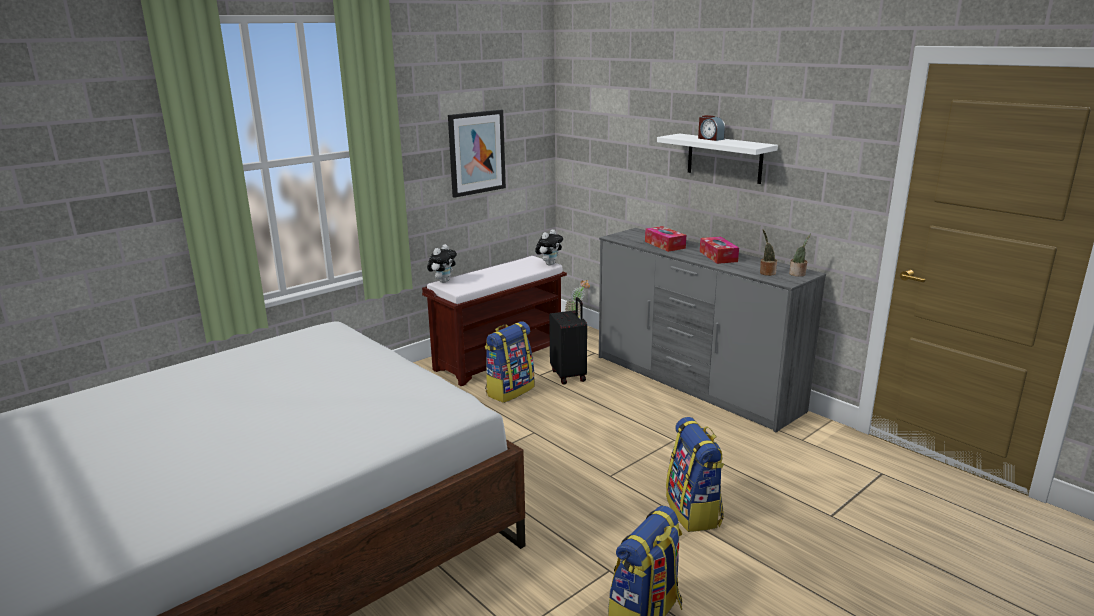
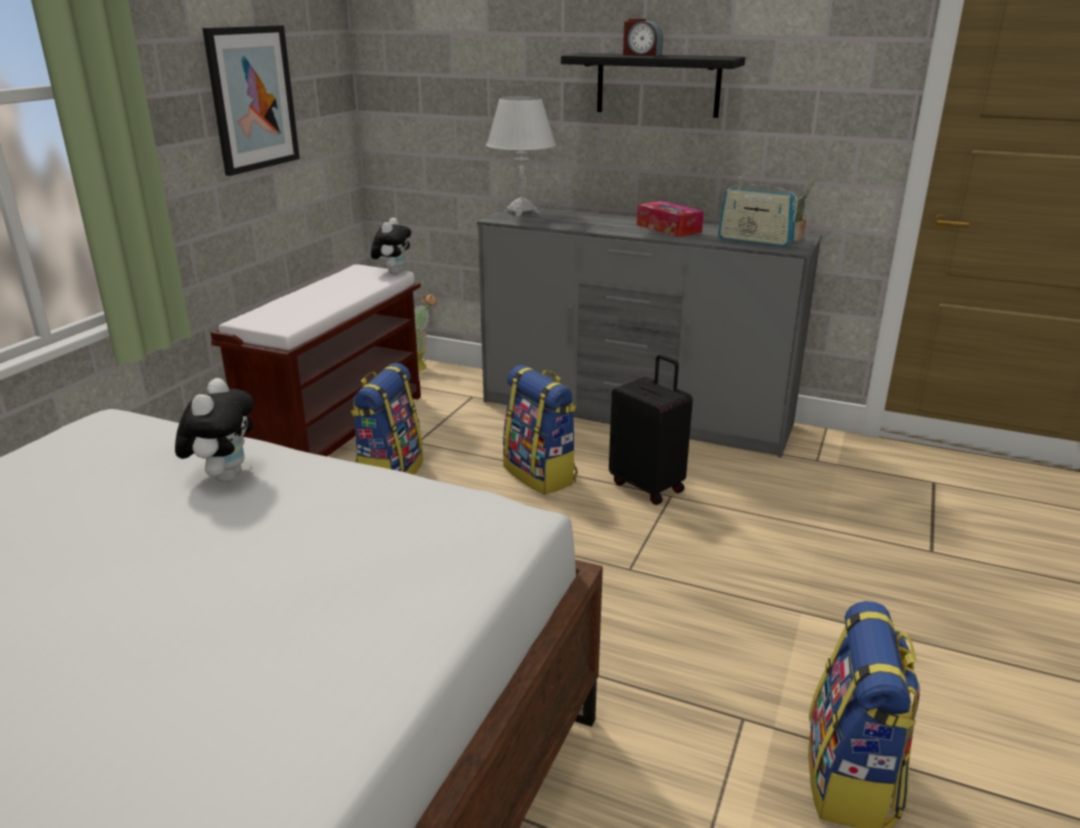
camera: 25 degrees left, 5 degrees up
(443, 281) = (244, 317): plush toy -> plush toy (224, 476)
(569, 375) = (461, 434): black suitcase -> black suitcase (648, 486)
(635, 233) = (521, 212): none -> white table lamp
(664, 245) = (580, 222): tissue box -> none
(694, 512) = (778, 592): backpack -> backpack (541, 475)
(724, 158) = (658, 85): white shelf -> black shelf
(766, 273) = (755, 241): potted plant -> radio

